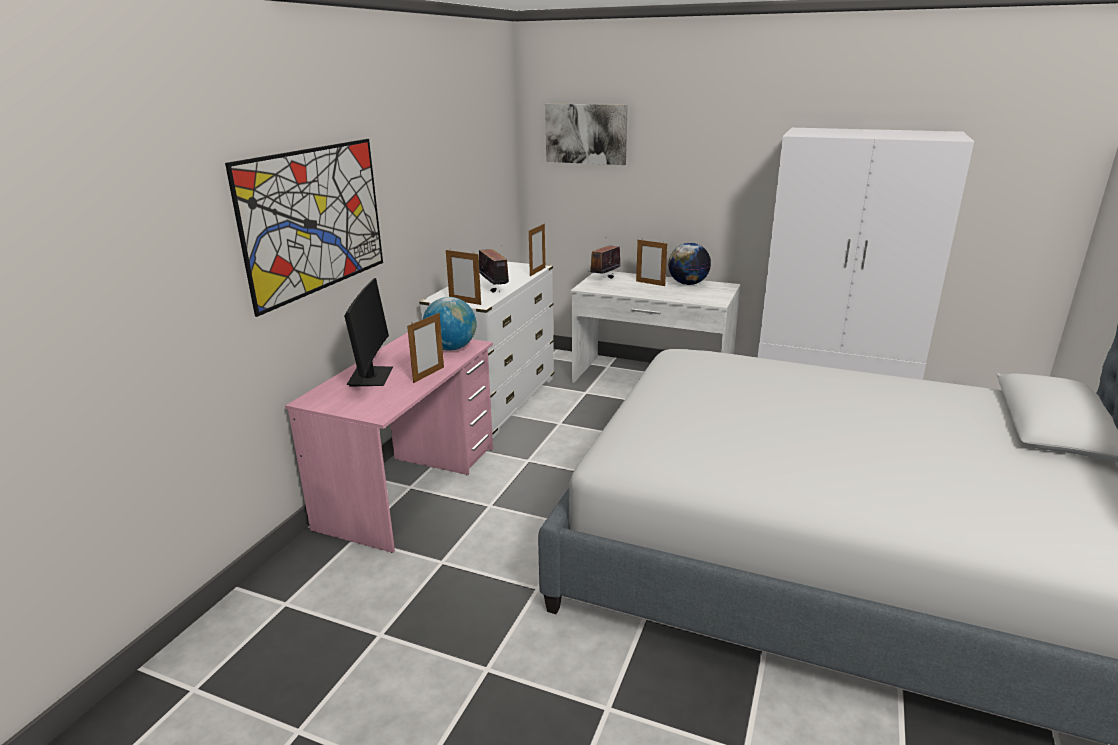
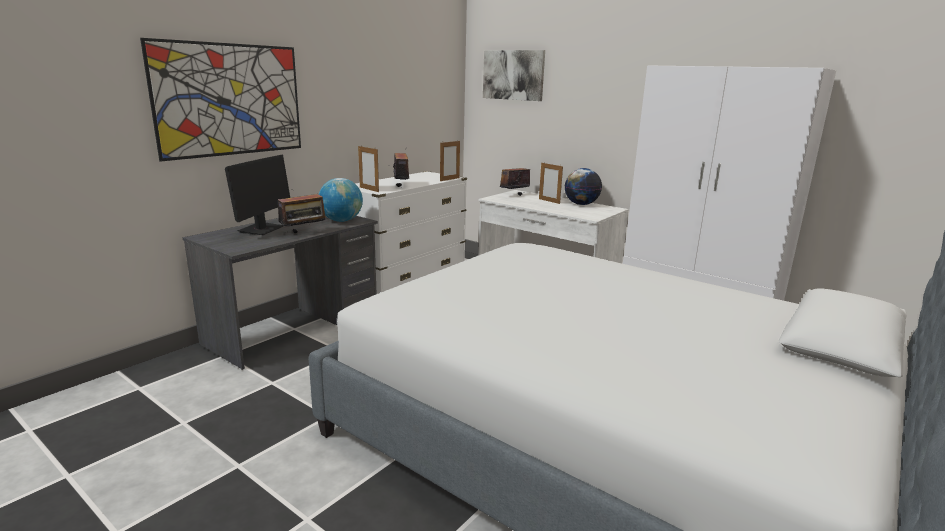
camera: 15 degrees right, 5 degrees down
(410, 486) = (294, 328): pink desk -> grey desk
(428, 375) = (304, 233): picture frame -> radio

